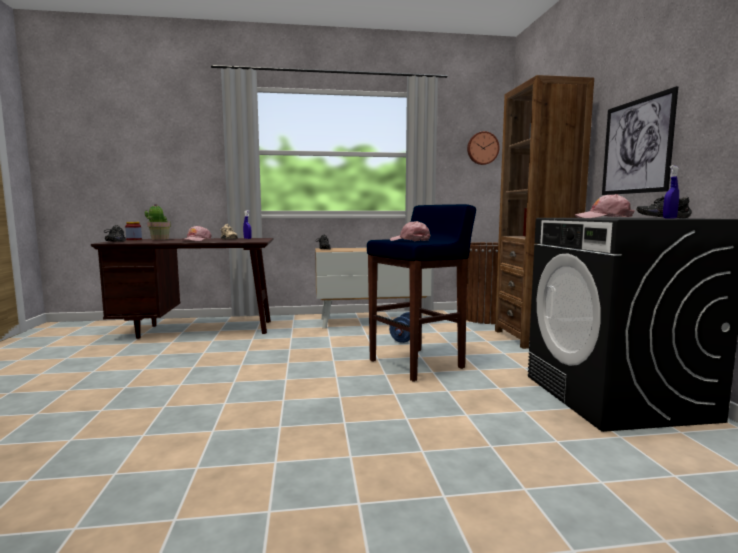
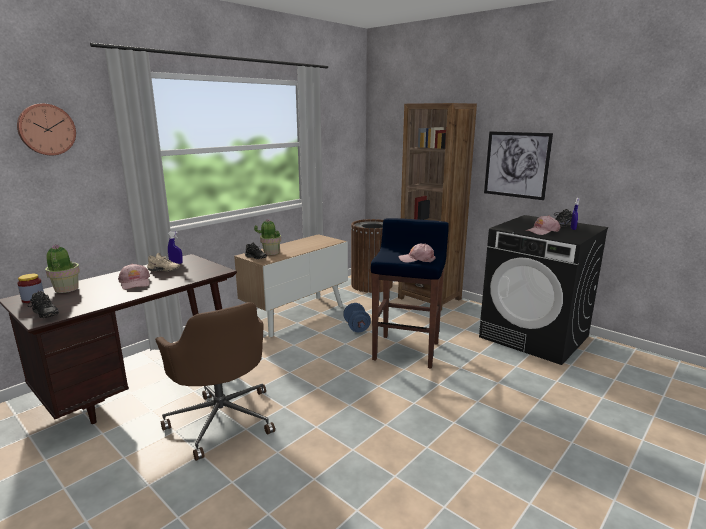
camera: 40 degrees left, 10 degrees up
(193, 357) = (222, 418): none -> brown office chair
(345, 249) = (271, 252): none -> potted plant
(482, 148) = (348, 133): wall clock -> wall clock (46, 129)

